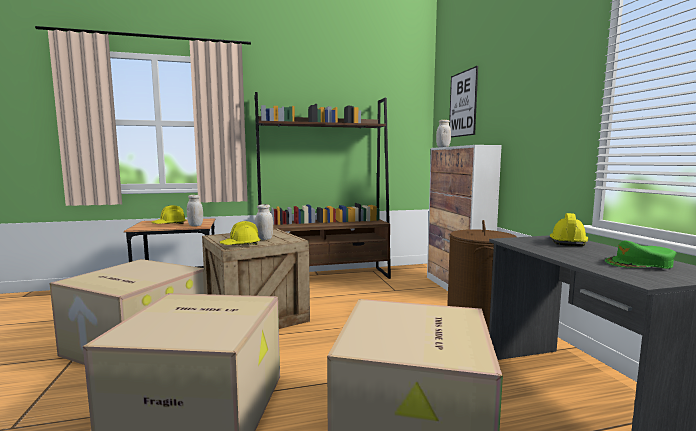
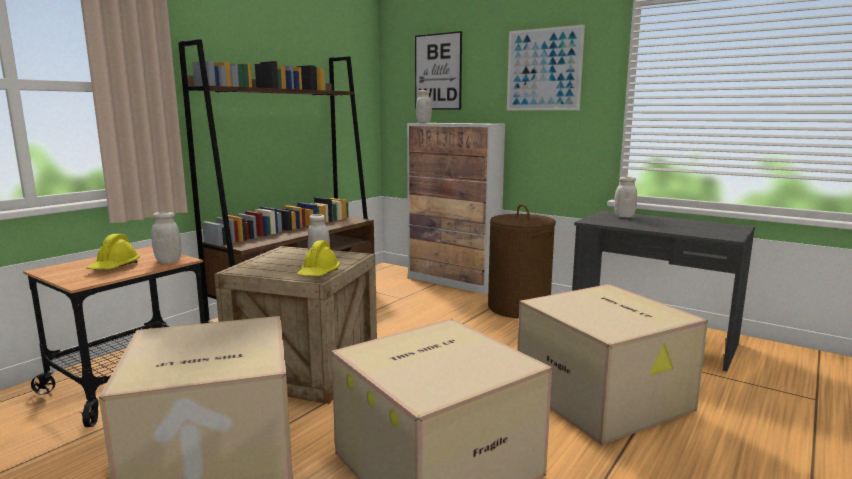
camera: 40 degrees left, 5 degrees up
(532, 88) = (543, 69): none -> picture
(567, 242) = (624, 216): yellow hard hat -> white jar
(639, 264) = (699, 226): green cap -> none

